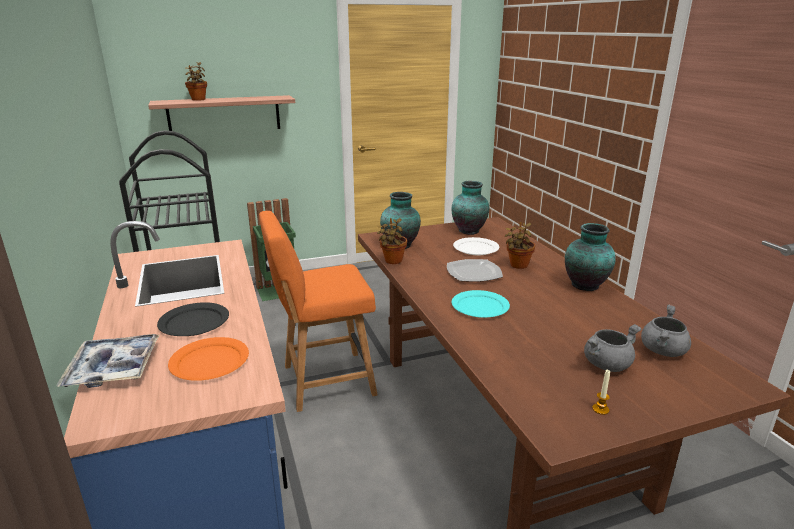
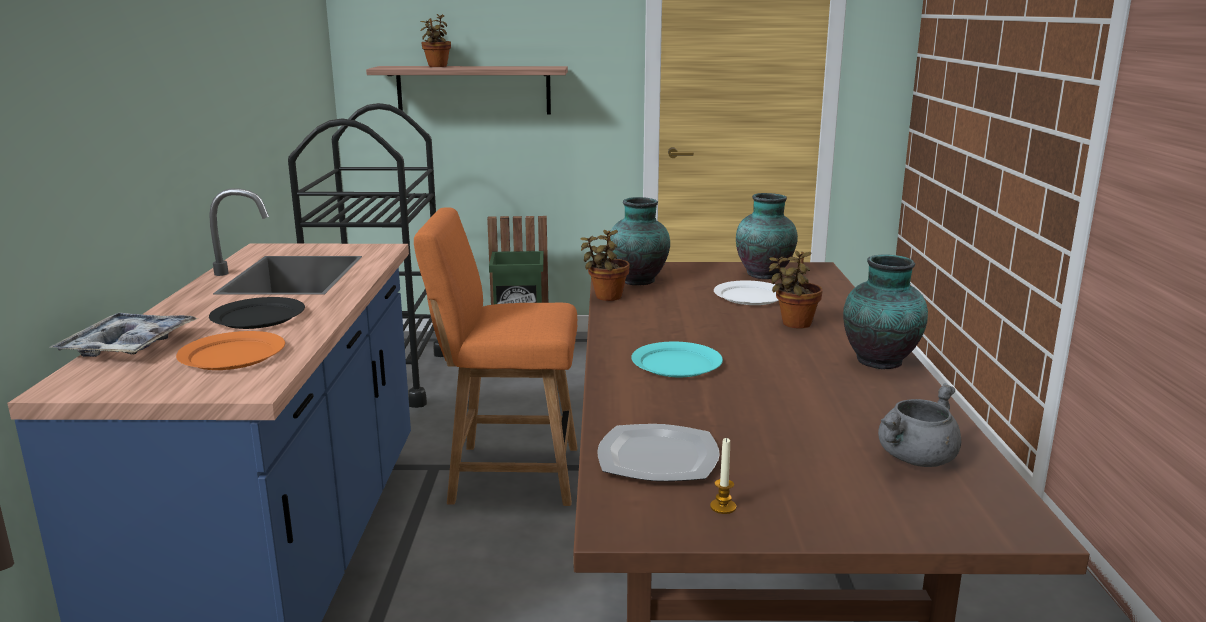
camera: 20 degrees right, 5 degrees down
(473, 272) = (712, 324): plate -> plate (657, 457)
(607, 364) = (798, 458): grey cooking pot -> none

